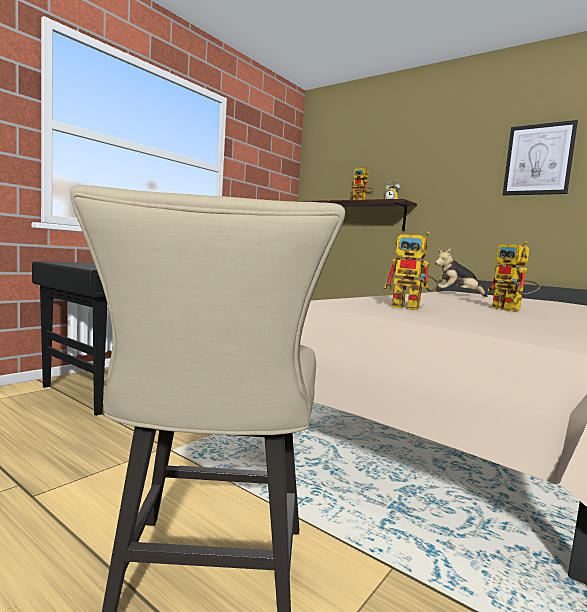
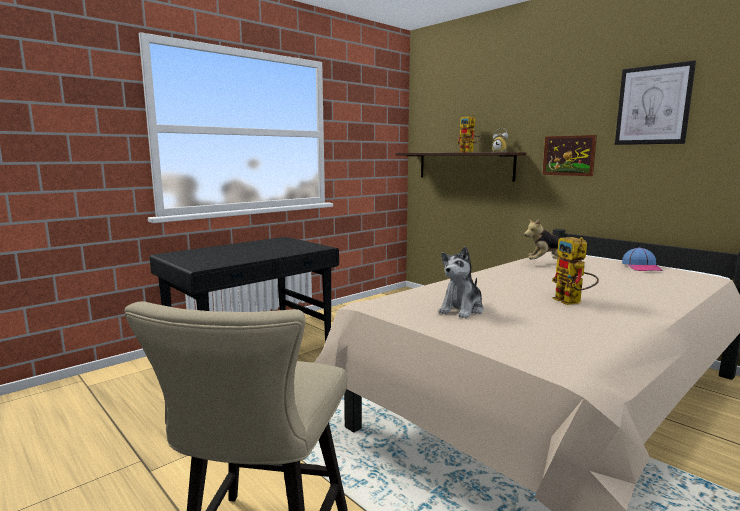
camera: 10 degrees right, 5 degrees up
(412, 308) = (462, 310): toy robot -> plush toy
(457, 206) = (568, 155): none -> picture
(539, 300) = (641, 267): none -> cap

